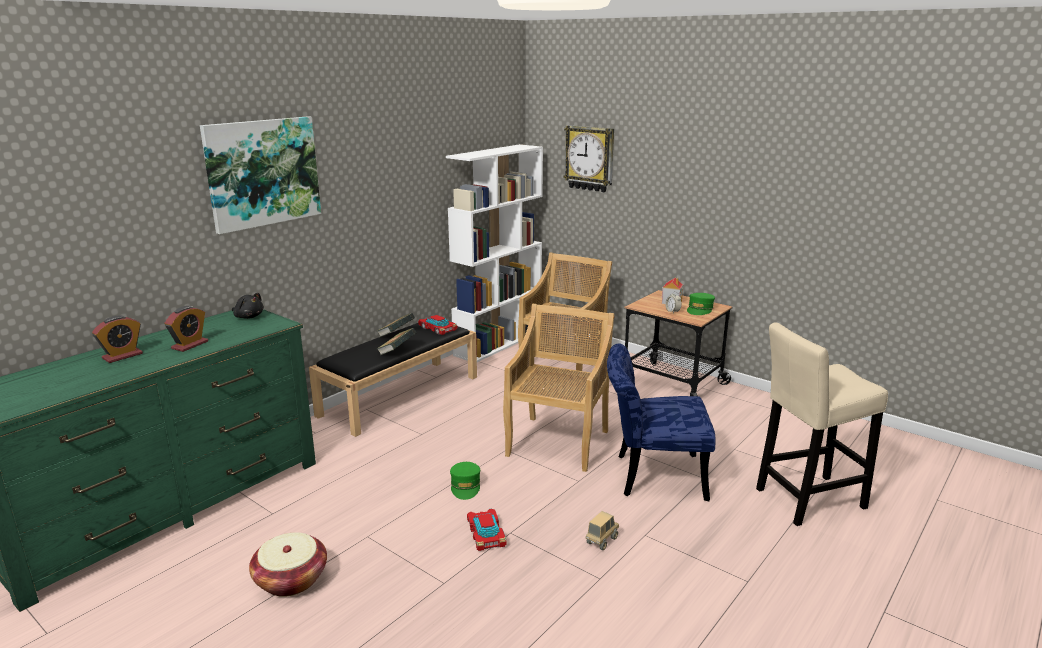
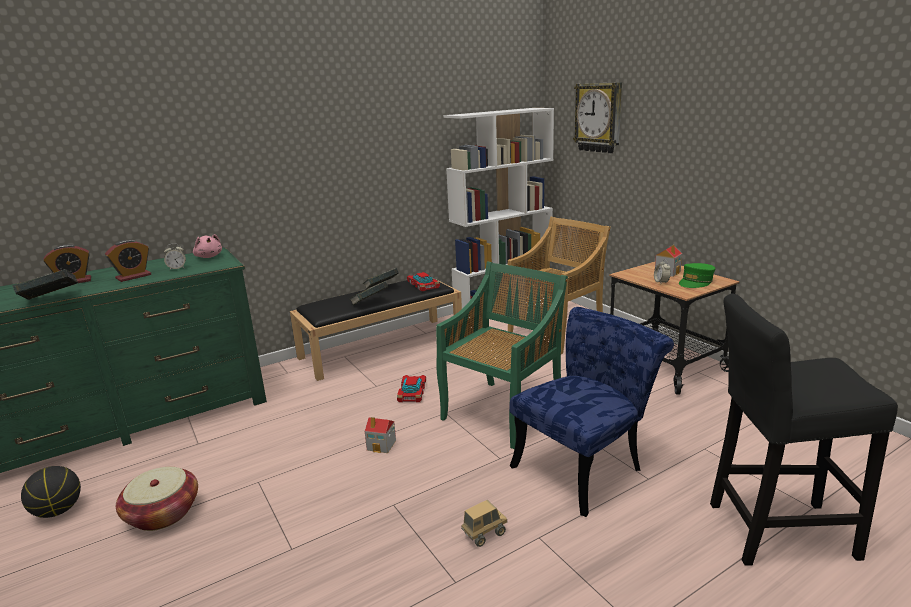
camera: 20 degrees right, 0 degrees up
(125, 377) = (51, 299): none -> book
(169, 599) = (58, 511): none -> basketball
(229, 332) = (177, 268): none -> alarm clock
(248, 317) = (209, 257): black plush toy -> pink plush toy
(263, 172) = (235, 122): picture -> none
(465, 486) = (382, 445): green cap -> toy house
(486, 534) = (369, 501): toy car -> toy car (412, 392)
(558, 442) = (503, 412): beige chair -> green chair
(651, 476) = (585, 465): blue chair -> blue chair turned 120 degrees clockwise
(805, 500) = (773, 531): beige stool -> black stool

